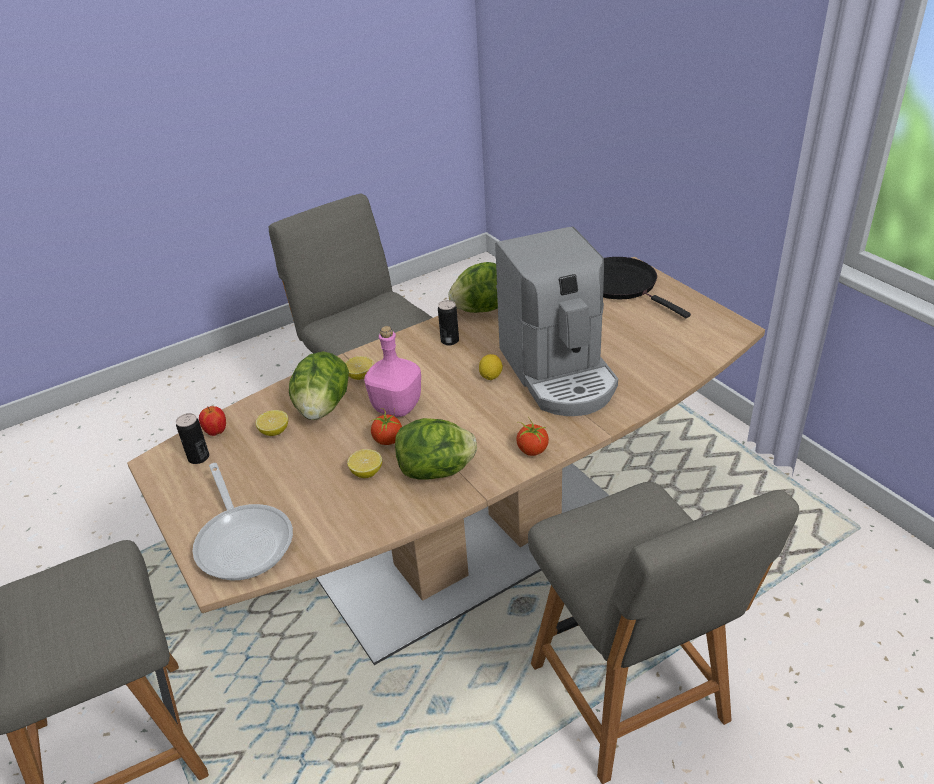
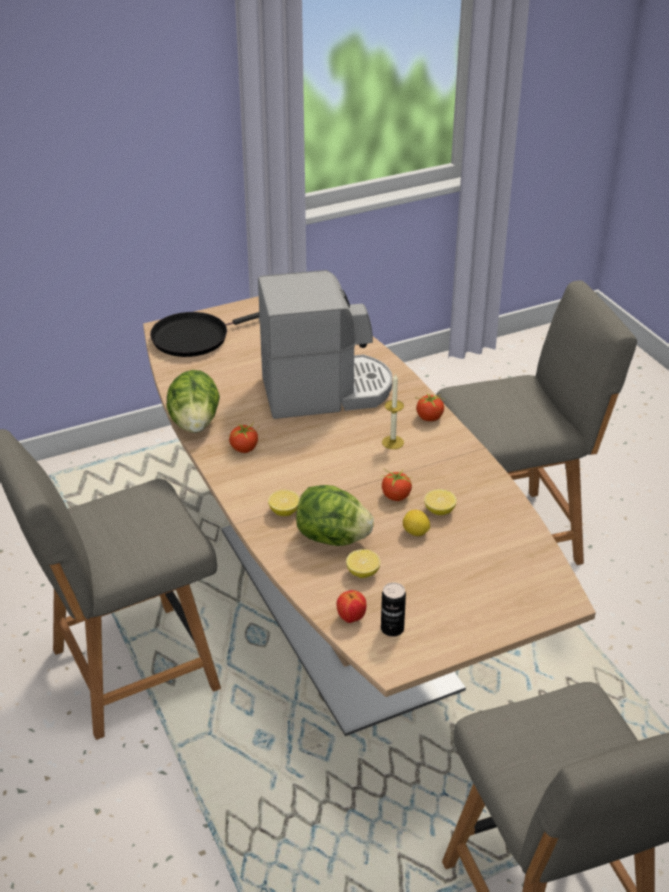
camera: 85 degrees left, 0 degrees up
(244, 540) = (519, 587): frying pan -> none
(396, 406) = (345, 489): pink bottle -> none
(437, 471) = (446, 470): lettuce -> none
(449, 341) = (244, 448): can -> tomato
(479, 428) = (393, 442): none -> candle
(491, 376) = (316, 429): lemon -> lemon (415, 533)

